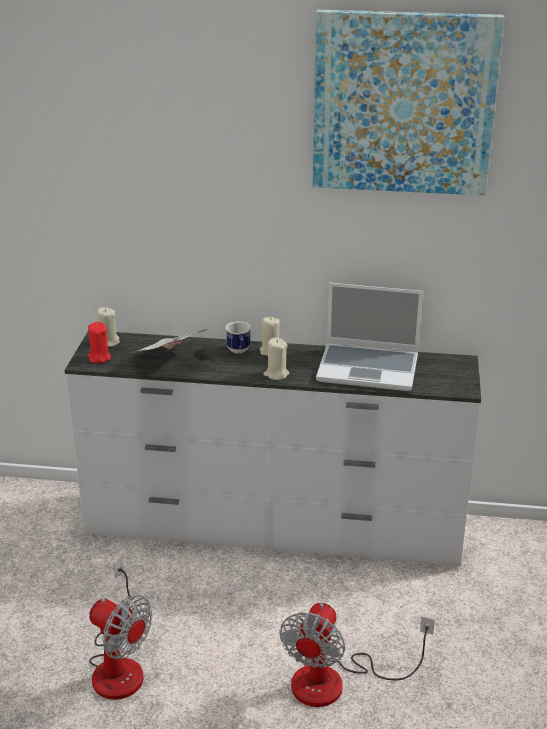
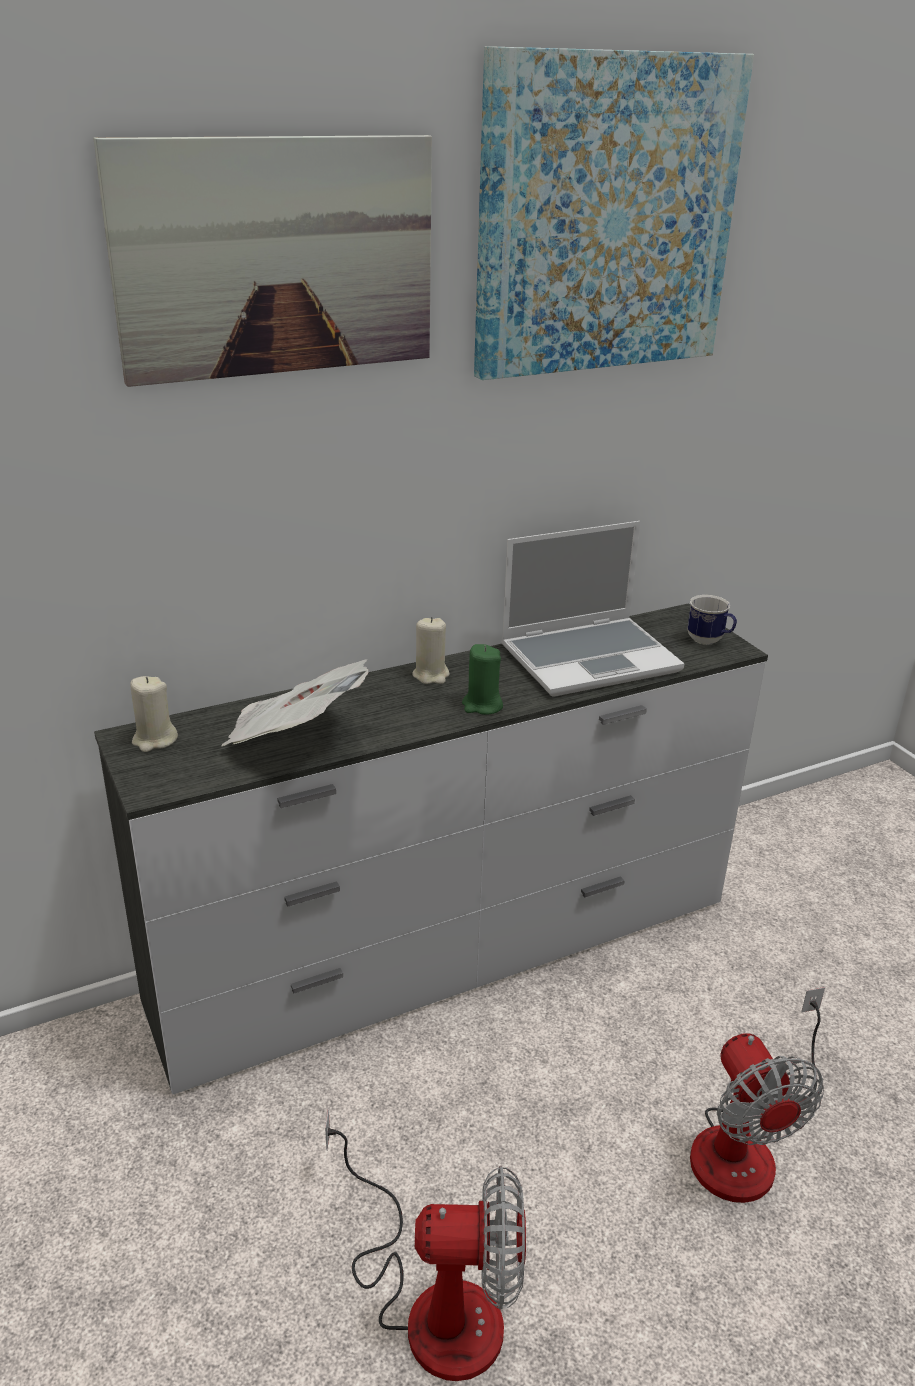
camera: 35 degrees left, 0 degrees up
(99, 358) = (169, 771): red candle -> none
(196, 108) = (277, 258): none -> picture
(239, 351) = (386, 689): mug -> mug (709, 641)
(276, 374) = (482, 705): beige candle -> green candle

